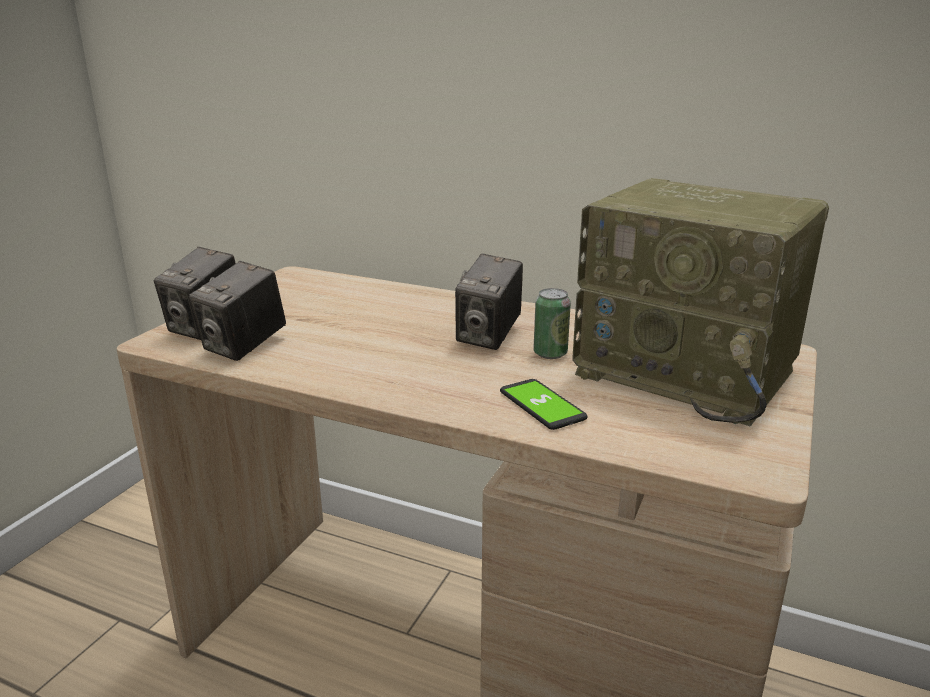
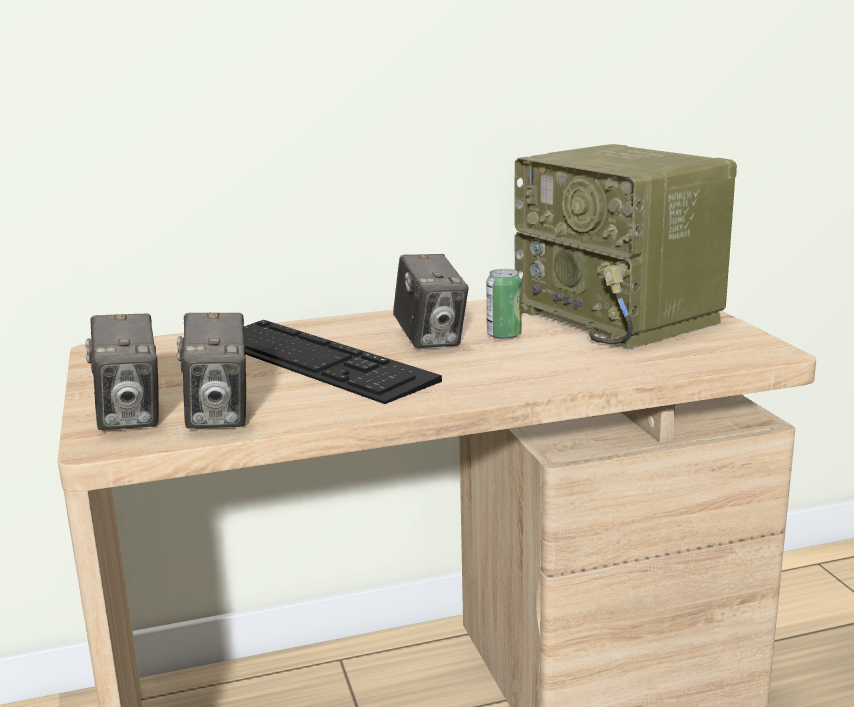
camera: 40 degrees left, 5 degrees down
(383, 326) = (317, 360): none -> keyboard
(542, 405) = (574, 366): phone -> none
(689, 373) = (621, 317): radio -> radio turned 60 degrees clockwise

